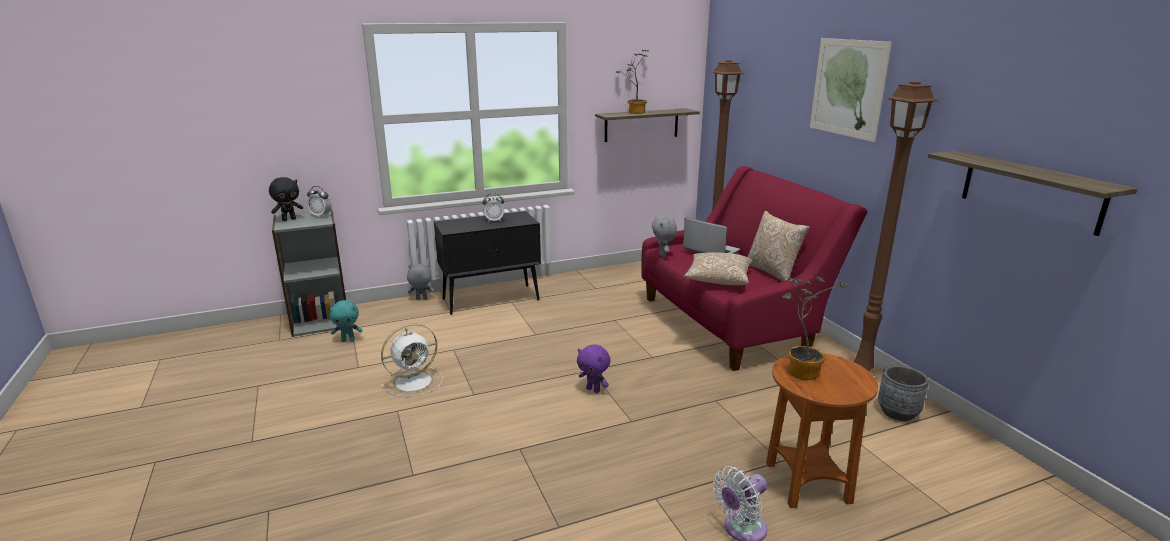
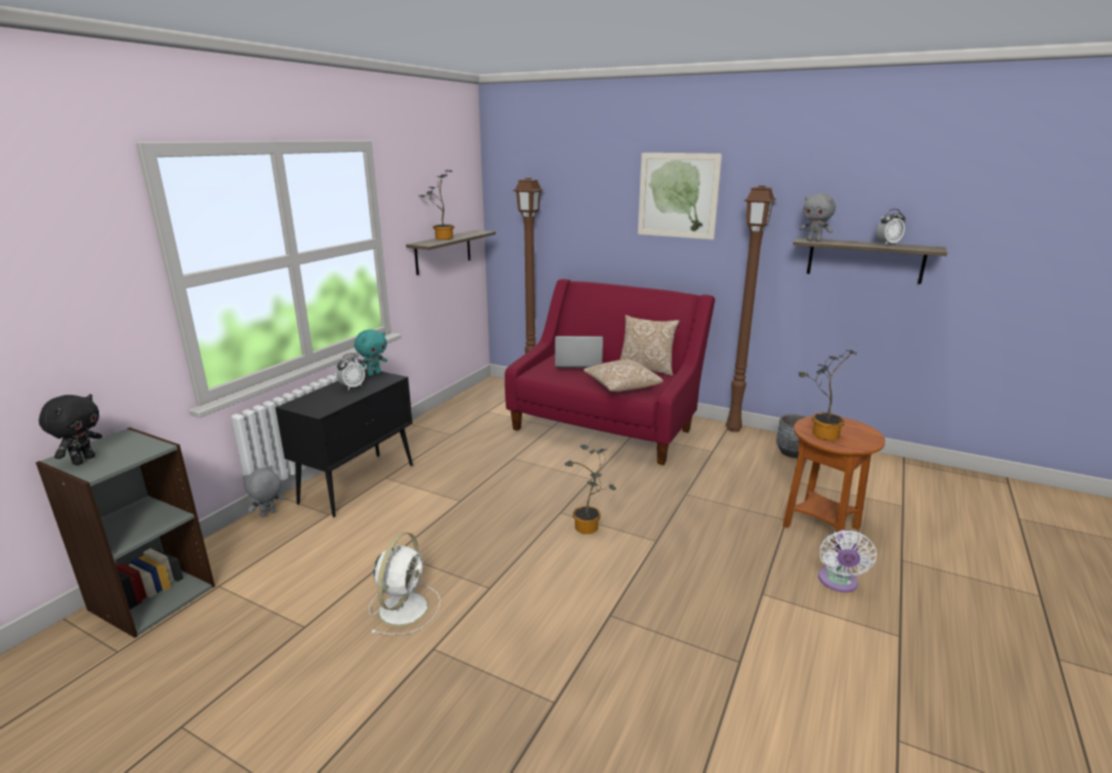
camera: 40 degrees left, 0 degrees up
(321, 216) = (133, 440): alarm clock -> alarm clock (887, 244)
(348, 340) = (238, 602): turquoise plush toy -> turquoise plush toy (374, 374)
(593, 390) = (589, 529): purple plush toy -> potted plant
(663, 255) = (542, 379): grey plush toy -> grey plush toy (814, 241)

